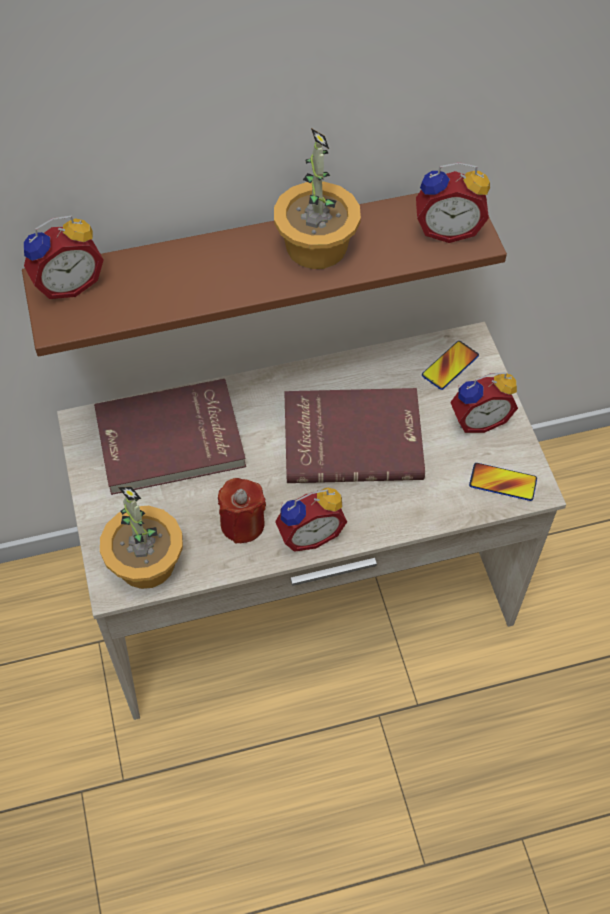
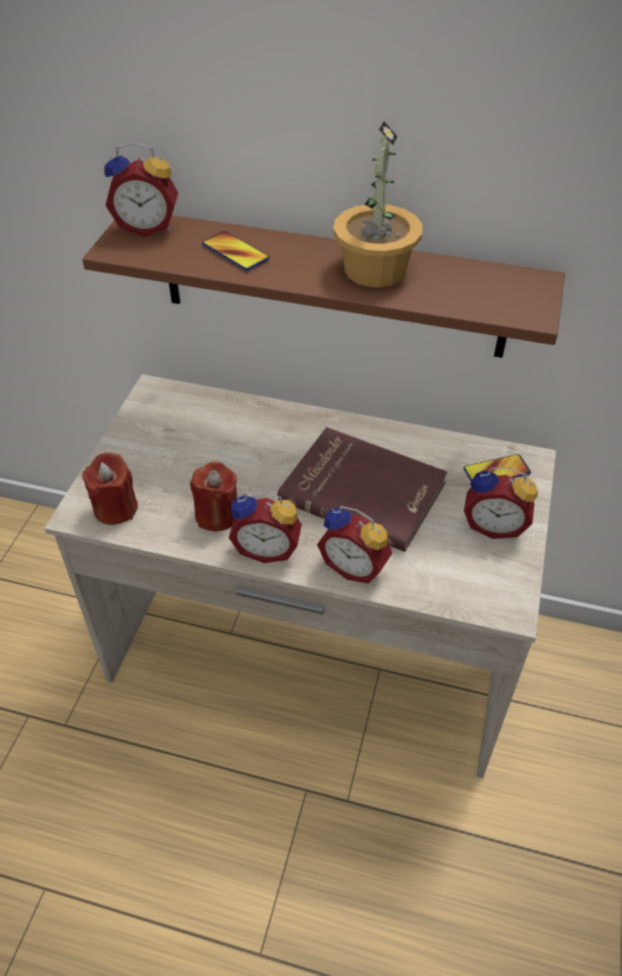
camera: 30 degrees right, 10 degrees down
(145, 563) = (115, 508): potted plant -> red candle
(170, 441) = (208, 429): red book -> none
(447, 228) = (511, 296): alarm clock -> alarm clock (355, 566)
(502, 482) = (481, 589): phone -> phone (235, 252)

